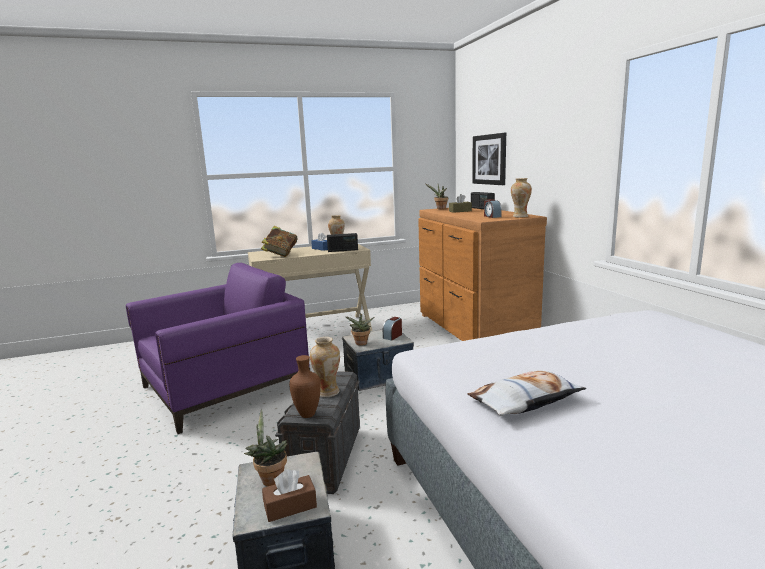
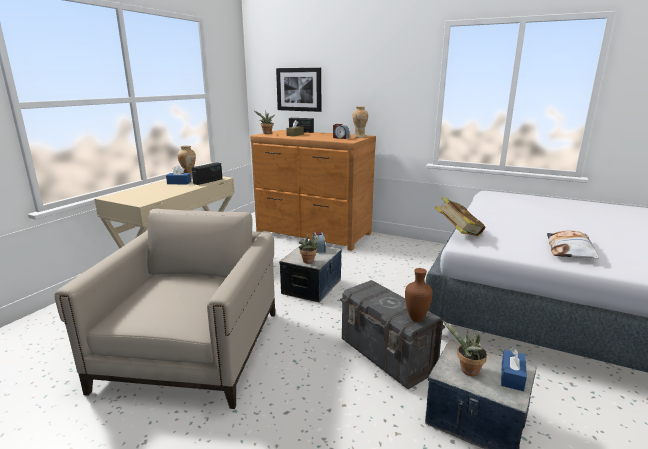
camera: 45 degrees left, 5 degrees up
(225, 387) = (193, 349): purple armchair -> beige armchair
(280, 254) = (151, 195): book -> book (458, 234)
(290, 506) = (512, 376): brown tissue box -> blue tissue box
(327, 392) = (391, 299): vase -> none

